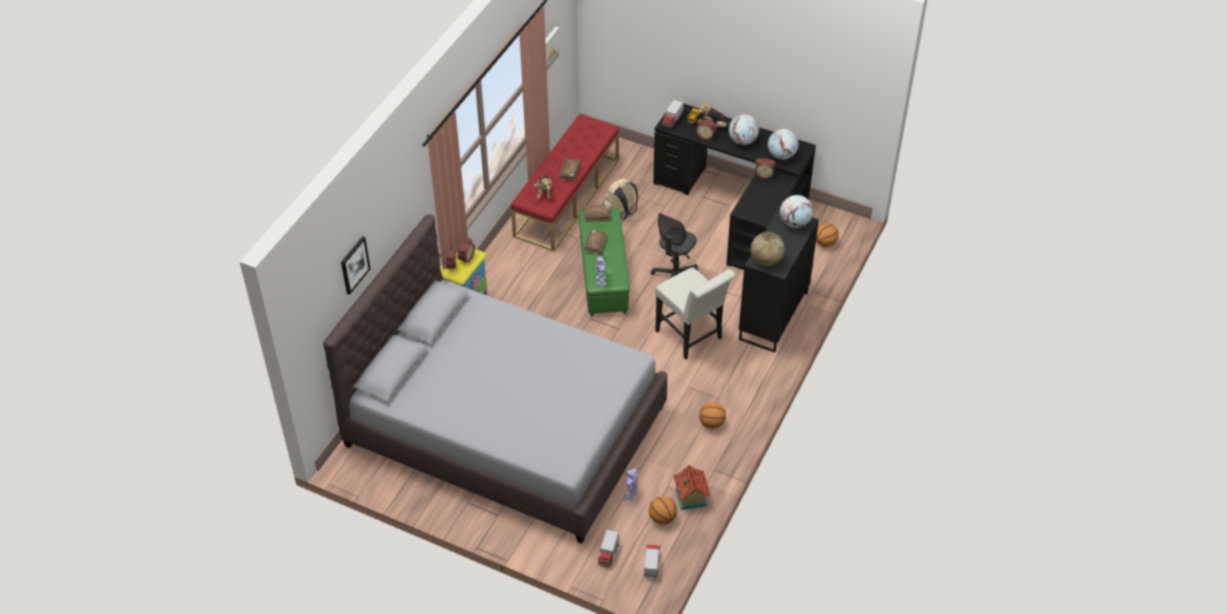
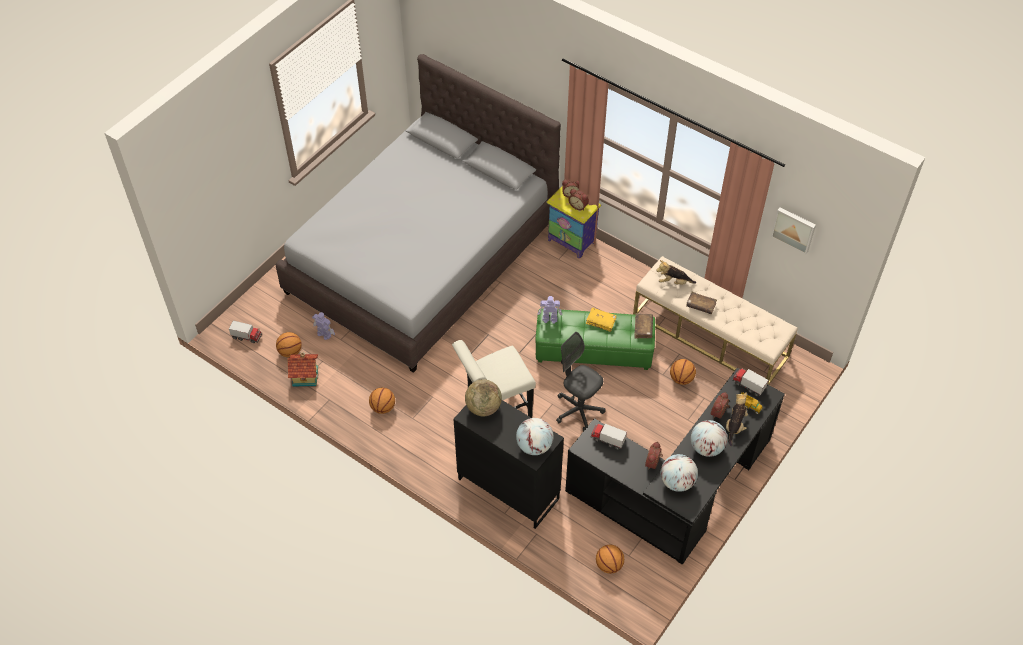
camera: 100 degrees right, 5 degrees up
(354, 265) = (478, 54): picture -> none
(567, 197) = (710, 335): red bench -> beige bench
(595, 244) = (601, 321): brown book -> yellow book
(608, 554) = (268, 309): toy truck -> toy truck (607, 440)
(621, 213) = (681, 379): beige backpack -> basketball

